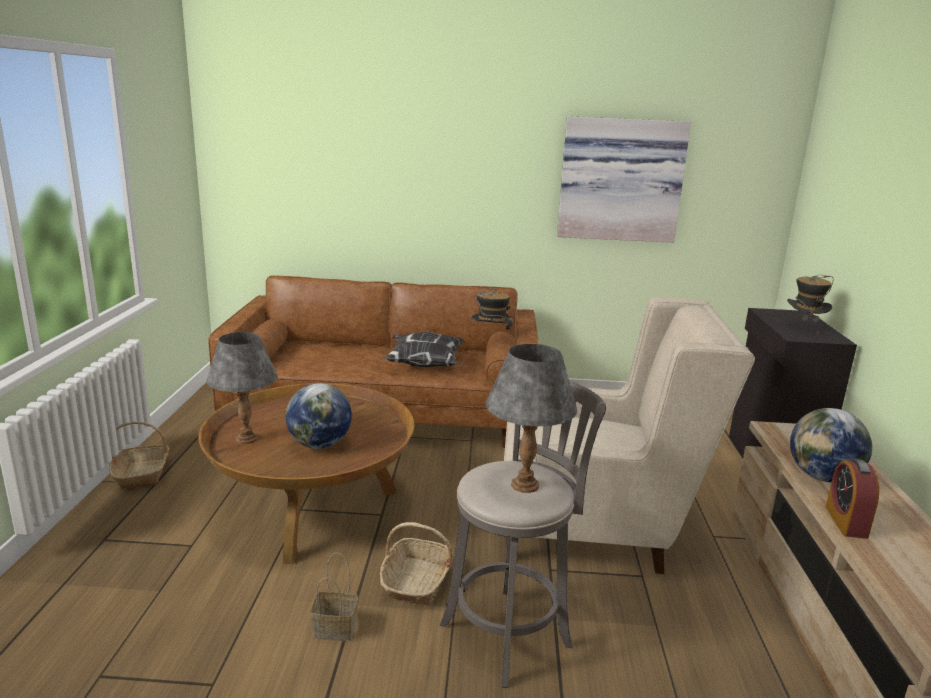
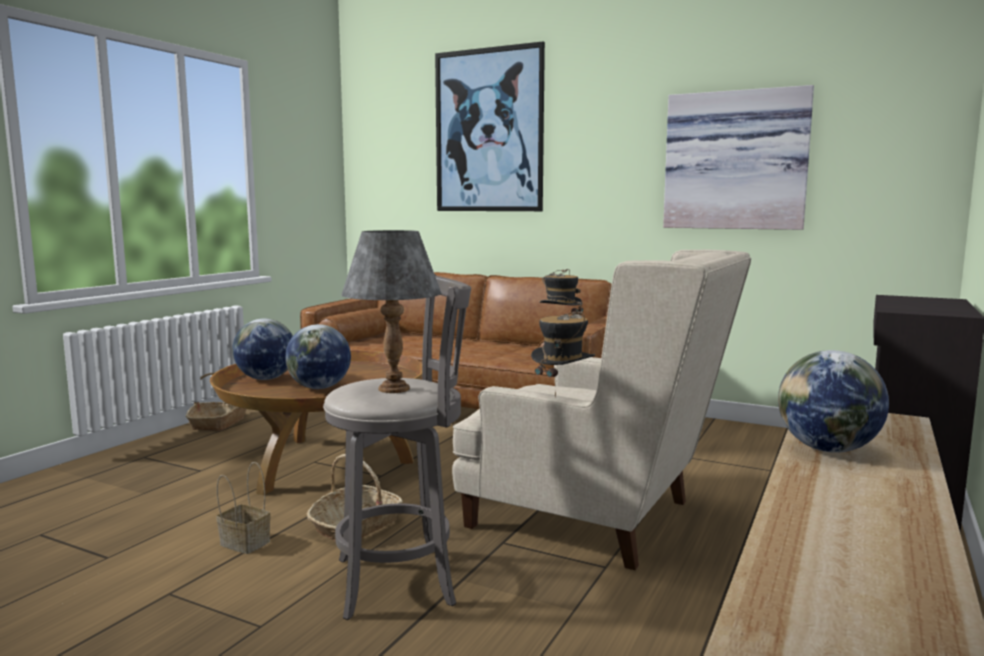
camera: 25 degrees right, 10 degrees down
(246, 439) = (265, 379): grey table lamp -> globe
(378, 132) = (489, 131): none -> picture
(423, 365) = (493, 352): pillow -> none
(804, 328) = (926, 306): hat -> hat (562, 390)
(846, 521) = (800, 484): alarm clock -> none

